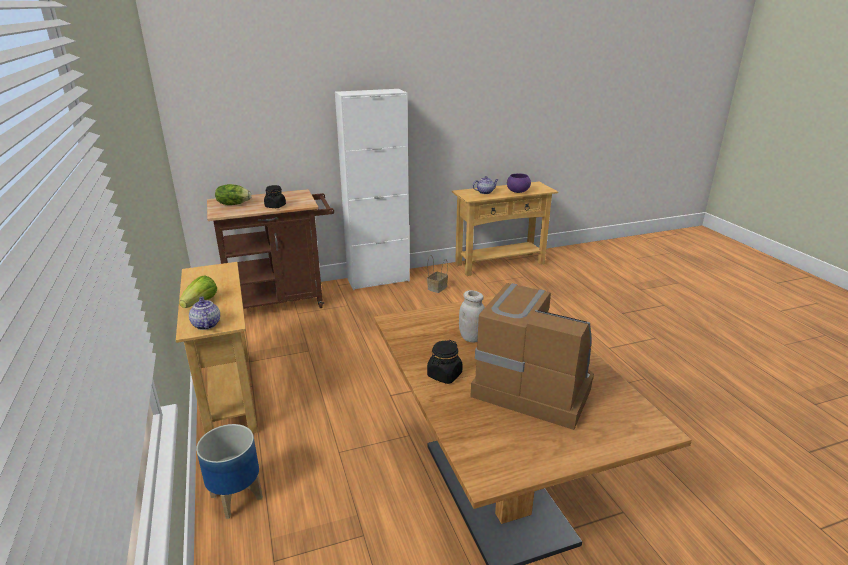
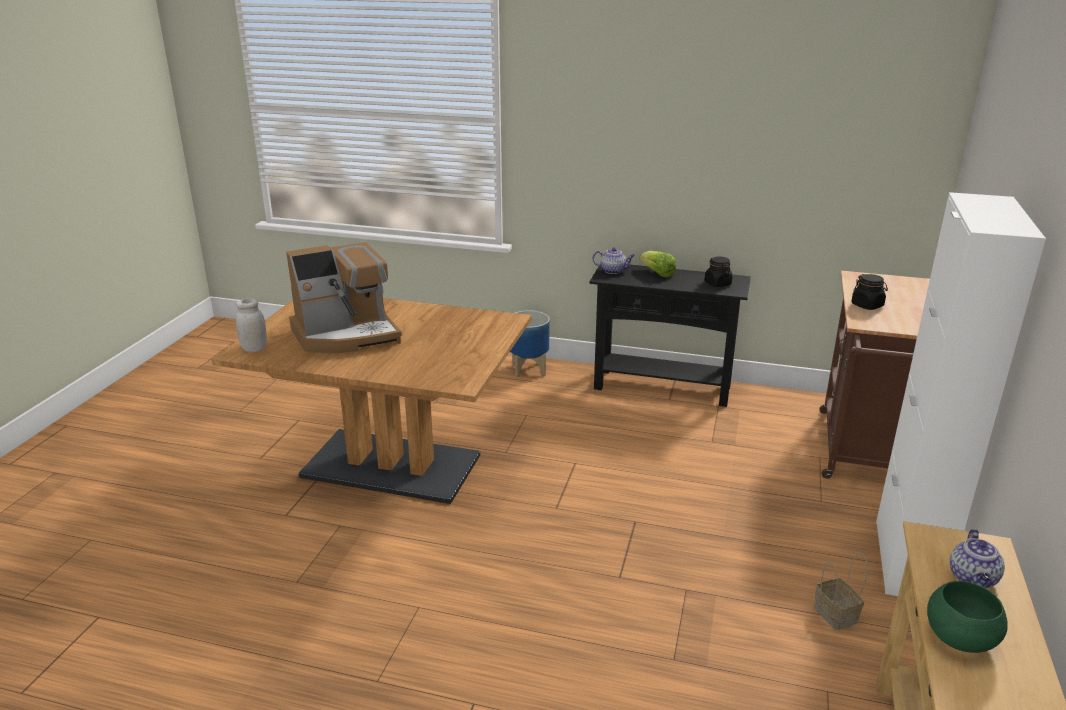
camera: 125 degrees right, 0 degrees up
(230, 396) = (662, 387): beige console table -> black console table
(233, 204) = (895, 287): lettuce -> none
(444, 375) = (409, 313): black jar -> black jar (717, 283)
(471, 338) = (436, 337): white jar -> white jar (254, 348)
(518, 192) = (958, 638): purple bowl -> green bowl

